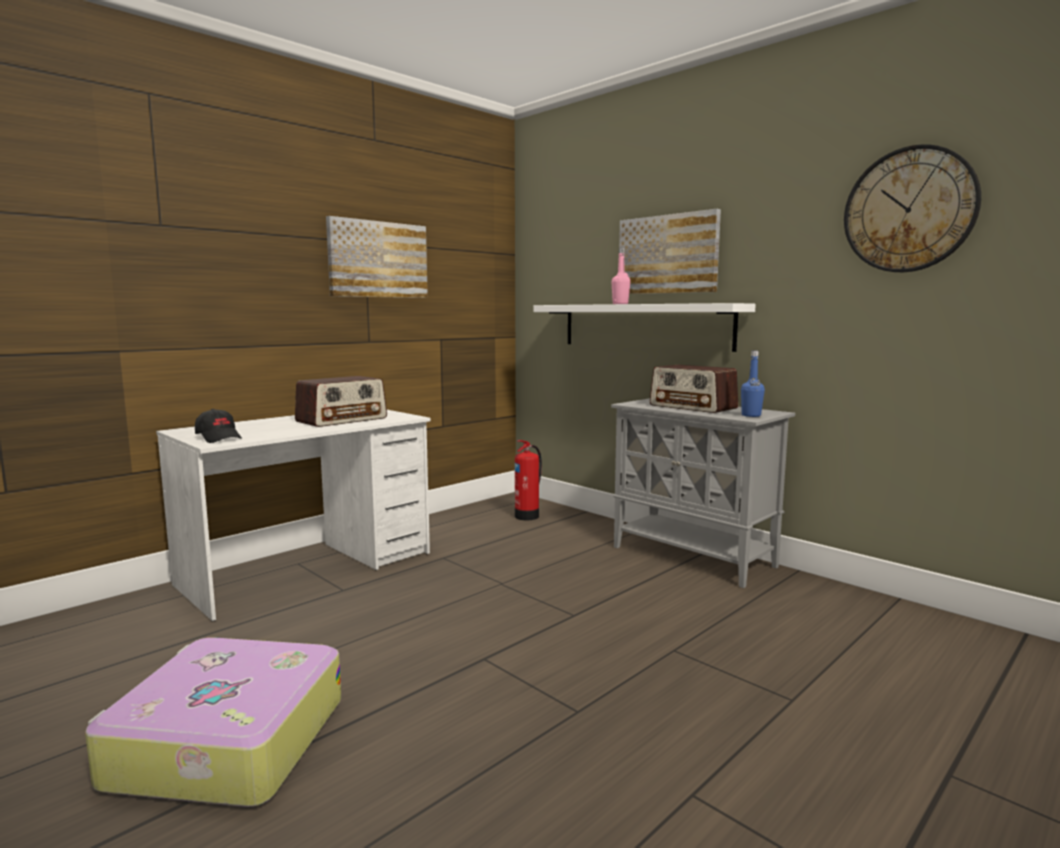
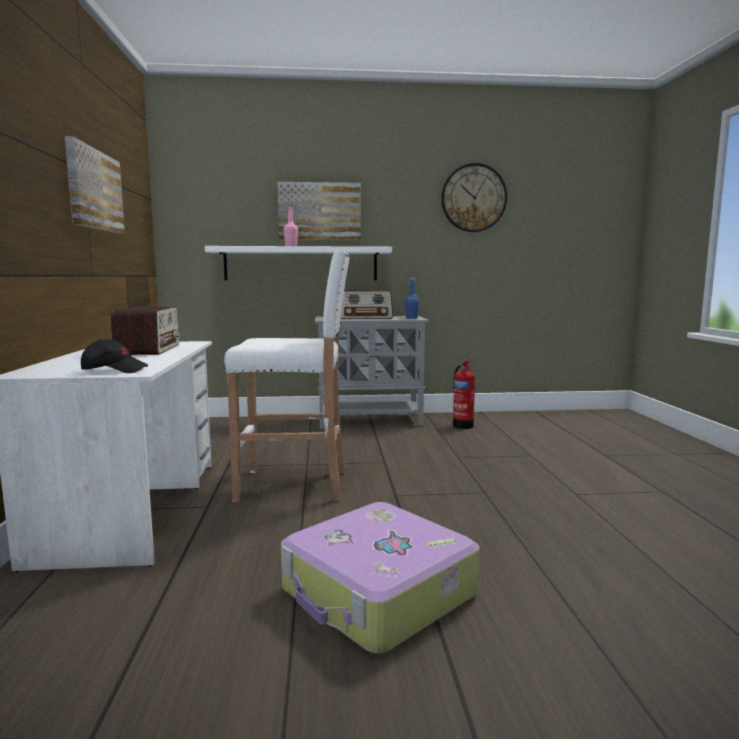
camera: 50 degrees left, 0 degrees up
(438, 602) = (295, 485): none -> white stool
(528, 516) = (220, 428): fire extinguisher -> fire extinguisher (462, 425)

